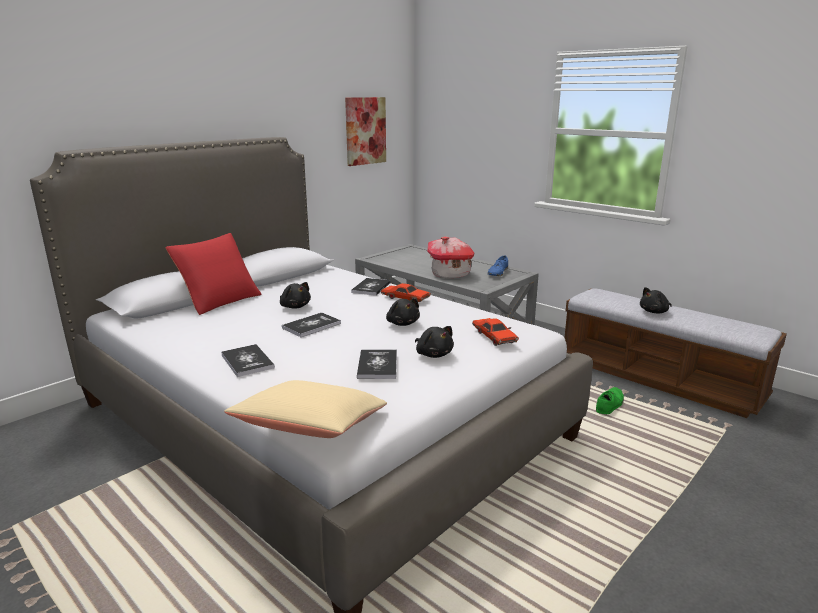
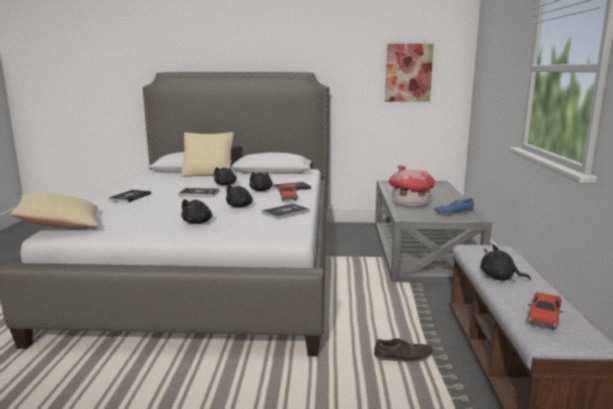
camera: 50 degrees right, 5 degrees down
(219, 300) = (208, 174): red pillow -> beige pillow
(355, 300) = (261, 190): none -> black plush toy
(377, 365) = (157, 215): book -> book (285, 212)
(494, 337) = (255, 227): red toy car -> red toy car (544, 316)
(609, 404) = (403, 356): green shoe -> brown shoe

